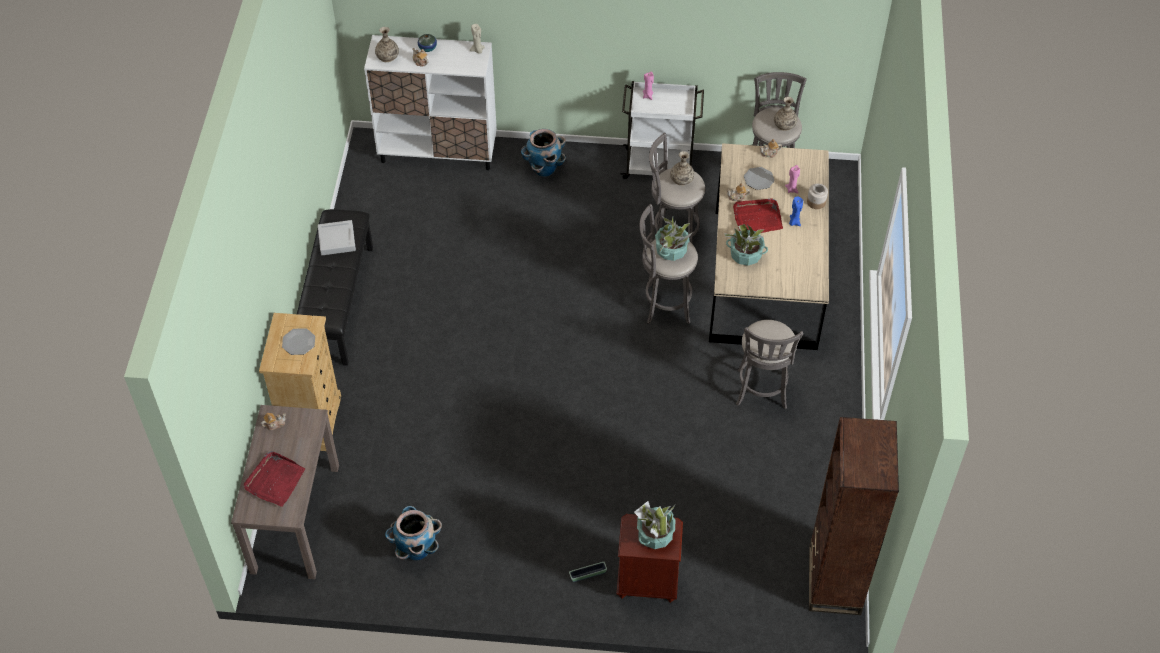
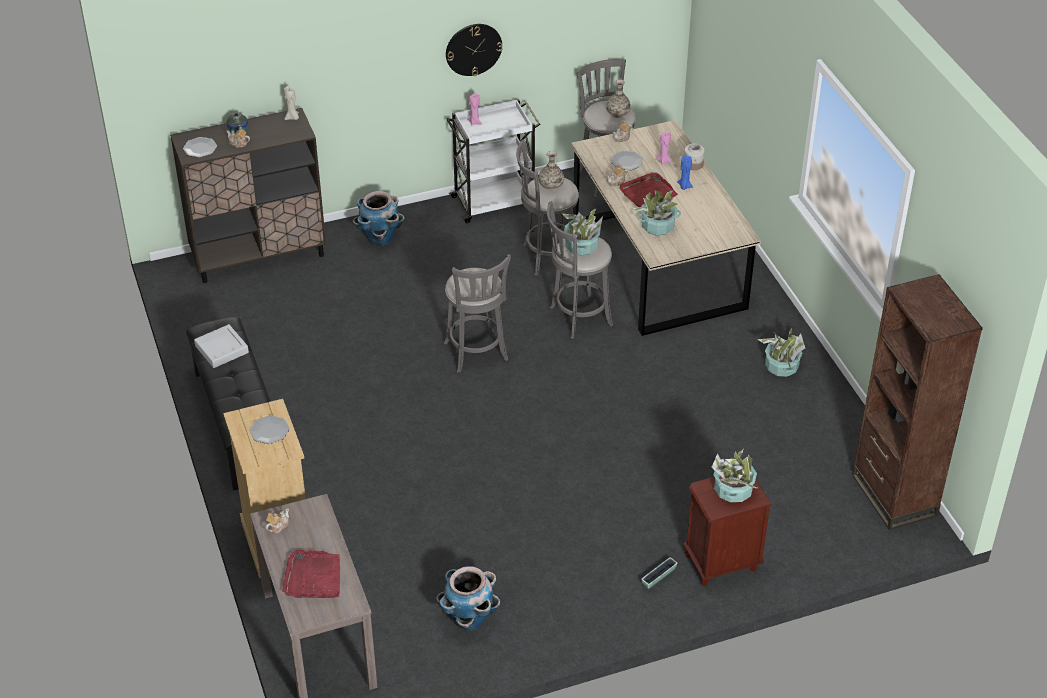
camera: 25 degrees left, 10 degrees down
(387, 56) = (200, 148): vase -> plate
(438, 151) = (259, 255): white cabinet -> brown cabinet
(658, 33) = (473, 49): none -> wall clock
(761, 392) = (720, 361): grey stool -> grey stool (477, 354)
(812, 418) = (781, 367): none -> potted plant

